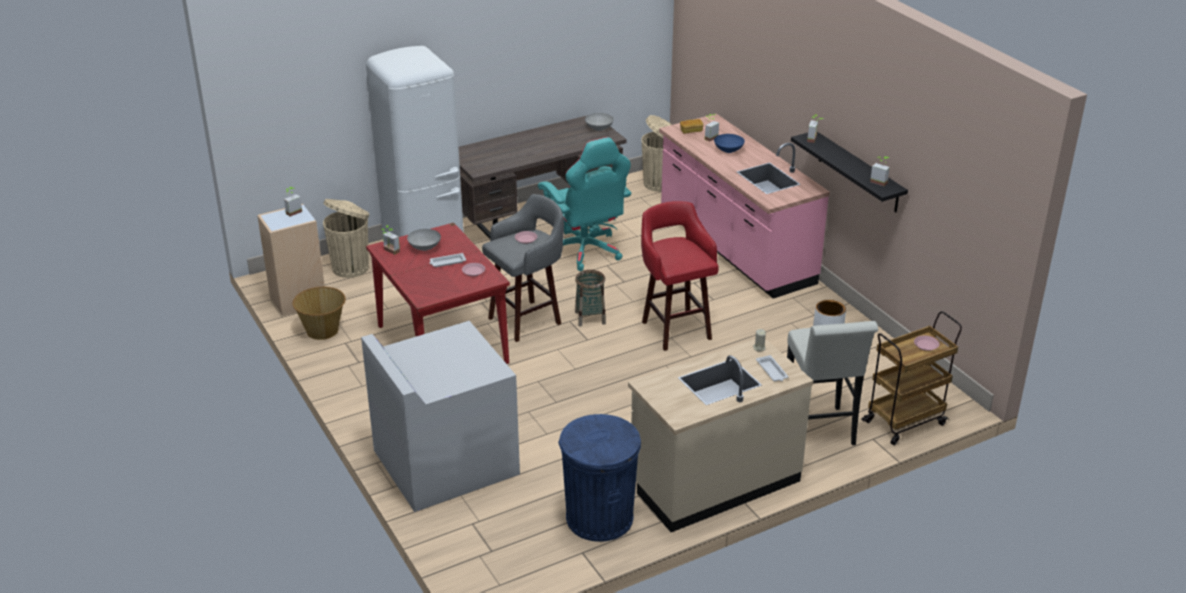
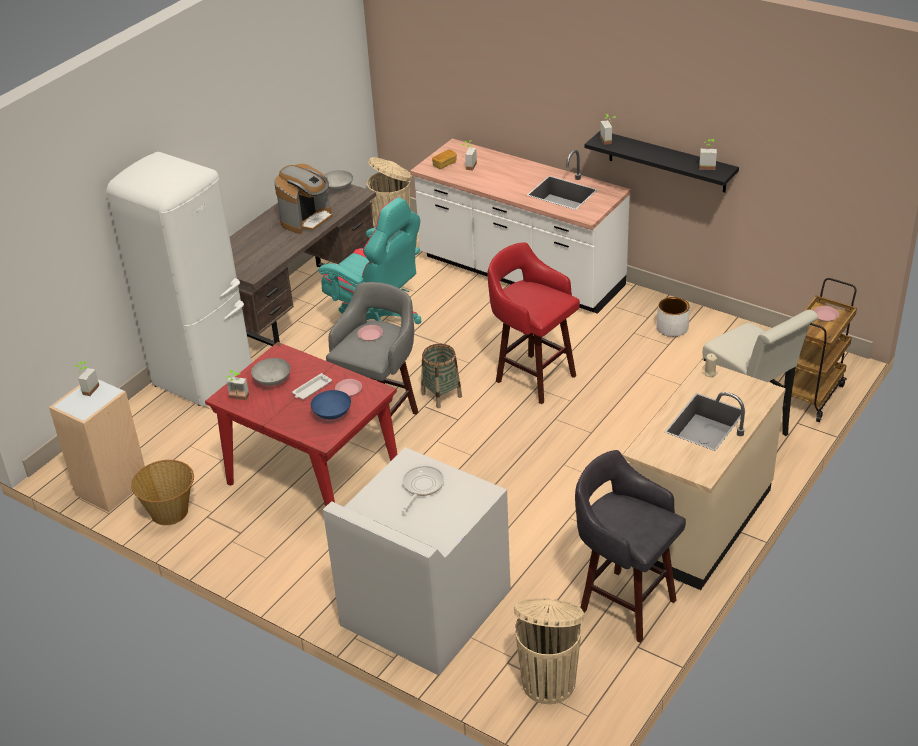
camera: 25 degrees left, 5 degrees up
(351, 267) = (141, 427): beige trash can -> beige trash can (549, 681)
(454, 351) = (421, 487): none -> frying pan
(554, 144) = (307, 220): none -> coffee machine
(599, 518) = (624, 603): blue trash can -> grey stool
(728, 150) = (499, 175): blue bowl -> blue bowl (331, 414)
(735, 248) = (520, 273): pink counter -> white counter
(772, 371) = (742, 393): white tray -> none

